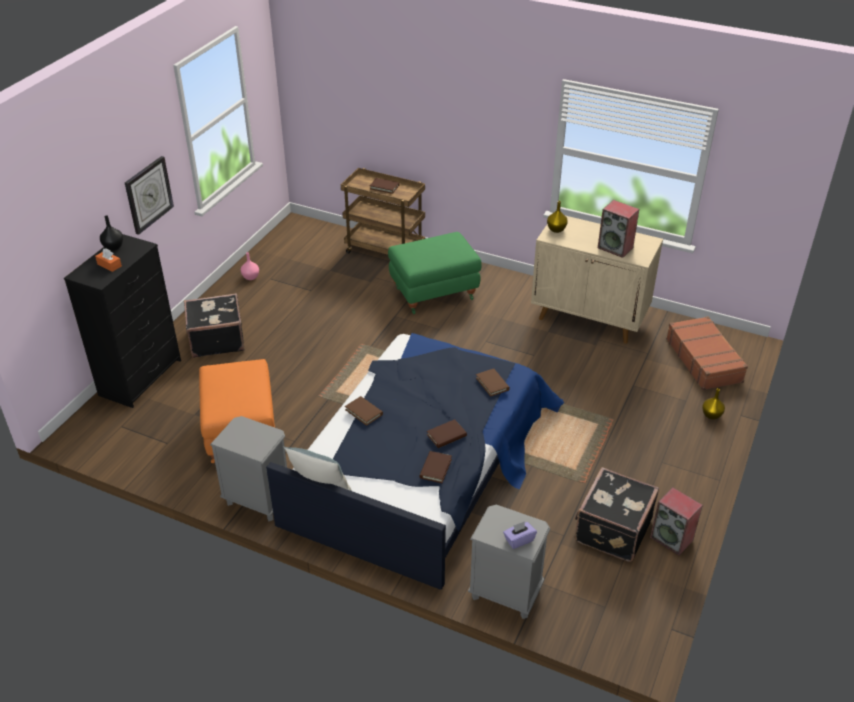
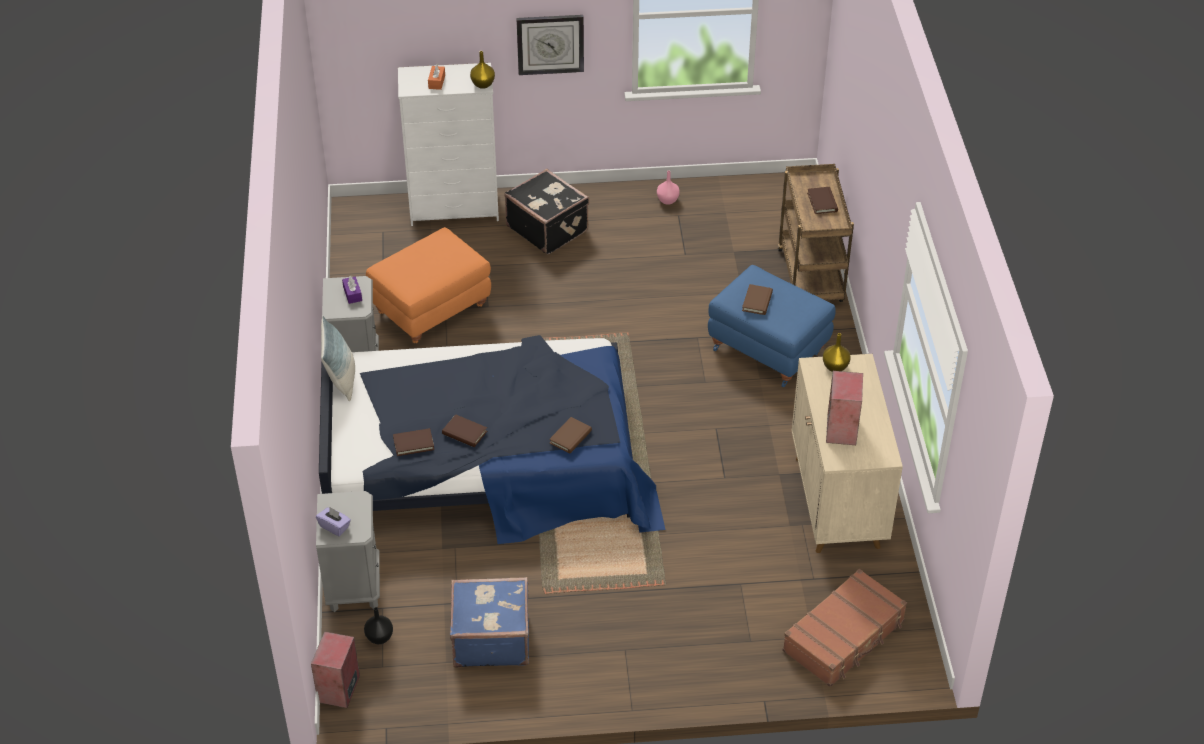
camera: 60 degrees right, 5 degrees up
(114, 247) = (465, 70): black vase -> black vase (379, 638)
(141, 377) = (455, 208): black dresser -> white dresser
(248, 432) = (352, 294): none -> purple tissue box
(364, 412) = (457, 362): brown book -> brown book (757, 301)
(434, 292) = (769, 350): green ottoman -> blue ottoman
(611, 529) = (490, 638): black suitcase -> blue suitcase
(672, 539) = (510, 693): speaker -> speaker (339, 689)
(711, 415) = (741, 673): yellow vase -> yellow vase (482, 85)

